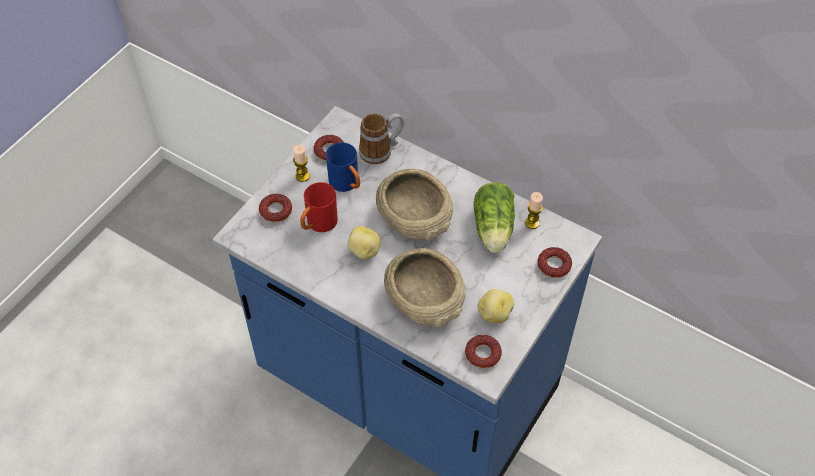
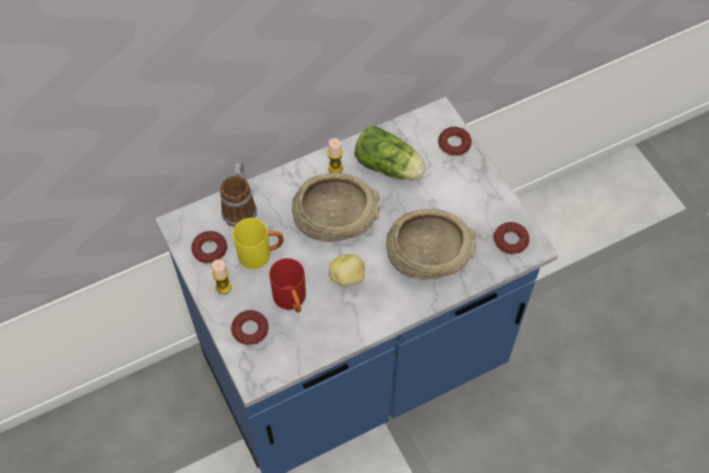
camera: 60 degrees left, 5 degrees up
(347, 184) = (261, 254): blue mug -> yellow mug
(494, 313) = (475, 211): potato -> none
(532, 223) = (401, 136): candle -> candle (335, 168)

